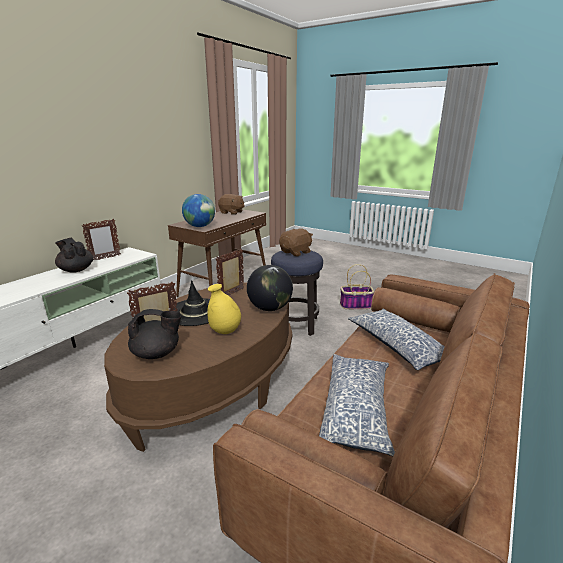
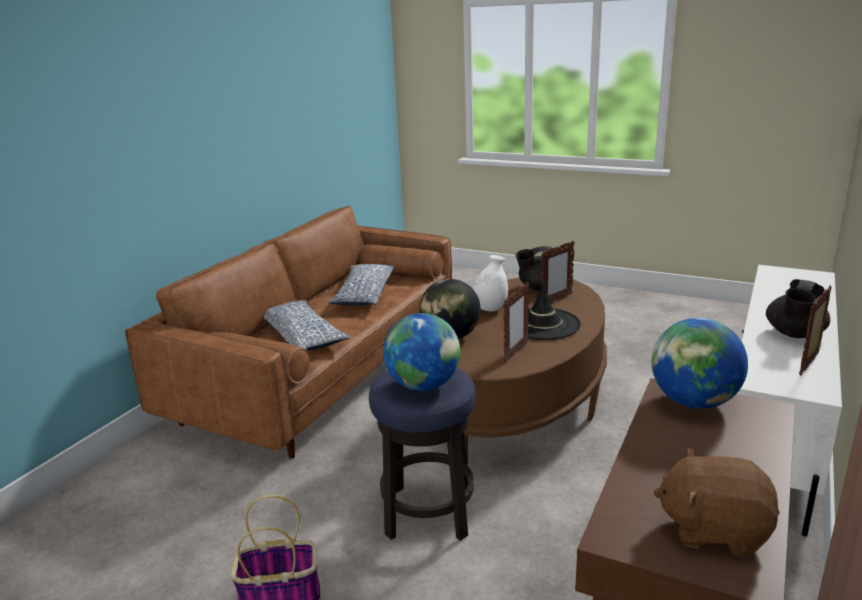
camera: 175 degrees right, 0 degrees up
(76, 270) = (794, 334): black teapot -> black teapot turned 90 degrees clockwise
(225, 331) = (490, 309): yellow vase -> white vase
(296, 252) = (423, 385): brown plush toy -> globe

